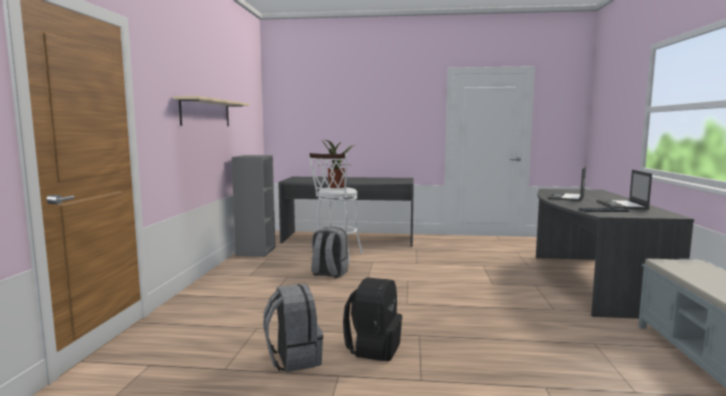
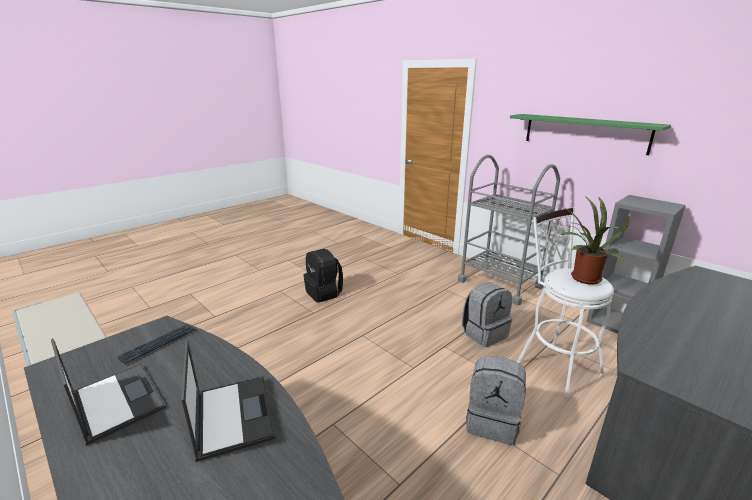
camera: 130 degrees right, 15 degrees up
(206, 113) = (584, 133): beige shelf -> green shelf
(226, 283) = (500, 284): none -> grey cart
(293, 358) = (348, 272): grey backpack -> grey backpack (492, 422)

